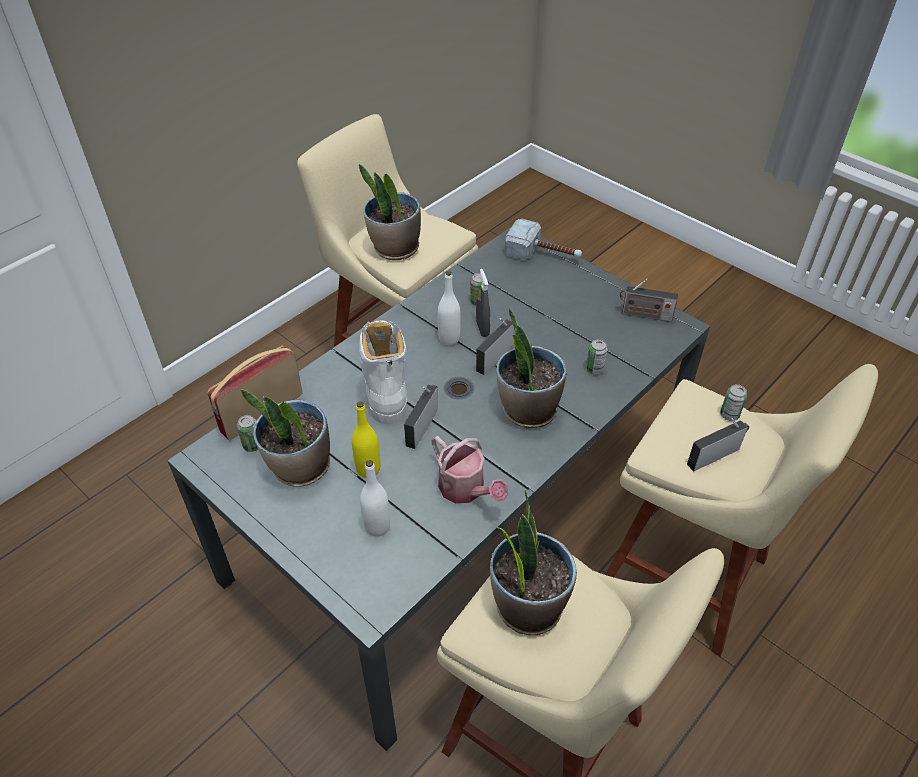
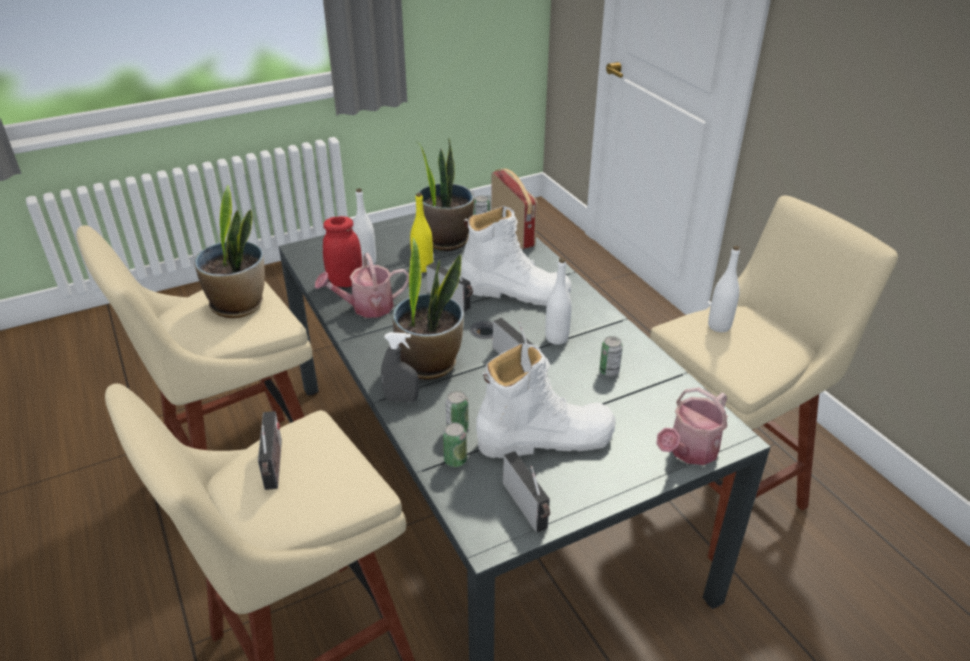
camera: 110 degrees right, 10 degrees down
(395, 249) = (719, 326): potted plant -> white bottle
(426, 530) = (345, 282): none -> red jar
(482, 329) = (561, 363): grey spray bottle -> grey spray bottle (401, 399)
(543, 254) = (689, 451): hammer -> watering can
(575, 320) = (545, 438): none -> white boot
(644, 315) = (527, 507): radio -> radio turned 120 degrees clockwise
(729, 415) = (313, 505): can -> can (455, 460)

